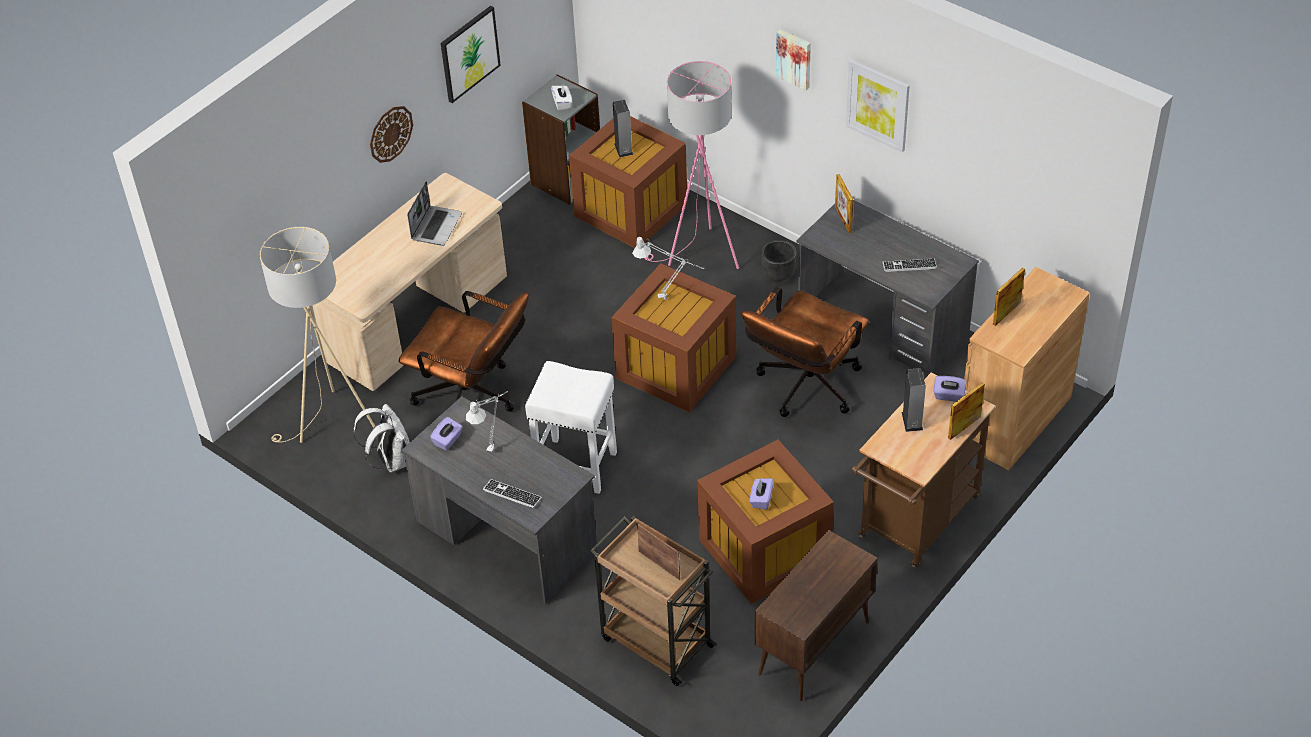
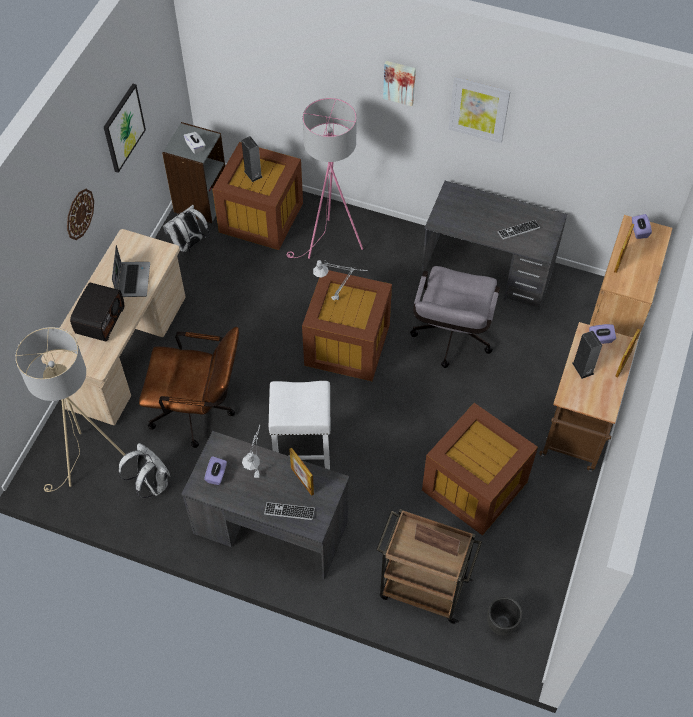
camera: 20 degrees left, 10 degrees up
(383, 259) = (99, 320): none -> radio
(534, 223) = (189, 245): none -> white backpack
(761, 499) = (481, 458): purple tissue box -> purple tissue box (639, 231)
(778, 274) = (394, 247): black planter -> black planter (501, 623)
(803, 389) = (450, 340): brown office chair -> grey office chair
(813, 649) = (543, 561): brown cabinet -> none
(843, 219) = (453, 201): picture frame -> picture frame (302, 481)

